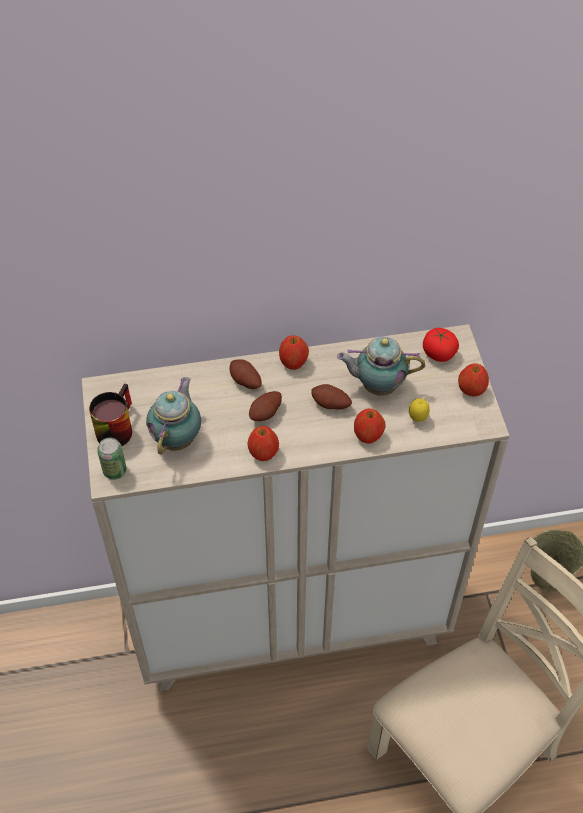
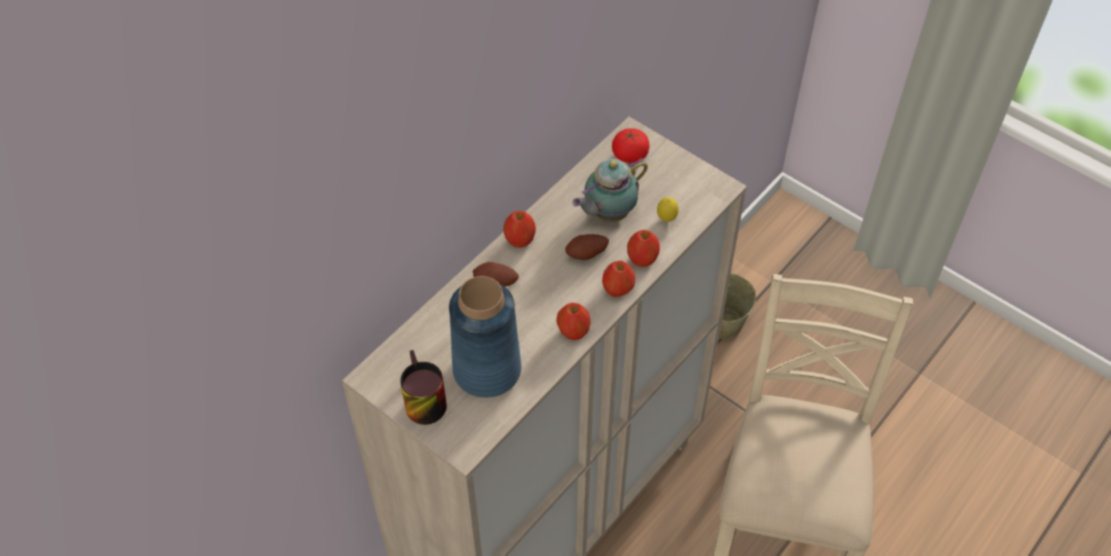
camera: 40 degrees left, 0 degrees up
(114, 471) = (461, 437): can -> none
(178, 438) = (487, 370): teapot -> blue vase
(266, 413) = (542, 298): potato -> none
(471, 390) = (684, 169): apple -> apple (617, 290)

